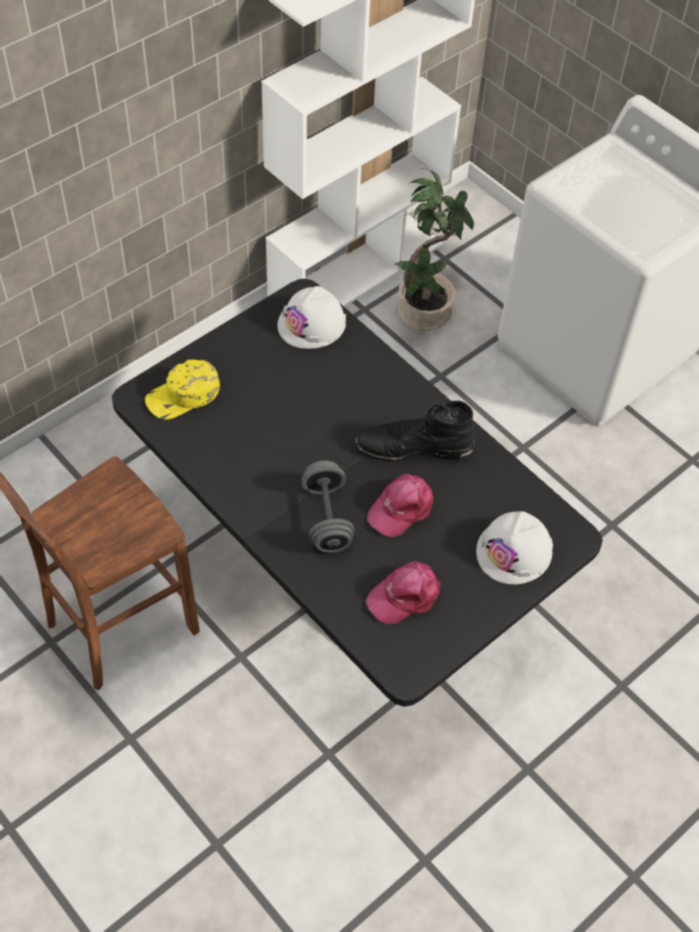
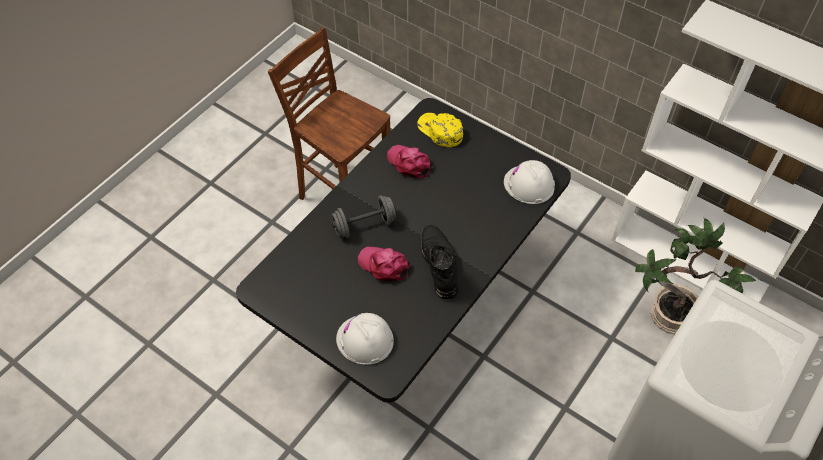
camera: 80 degrees right, 0 degrees up
(405, 595) = (314, 279): pink cap -> pink cap (409, 163)

